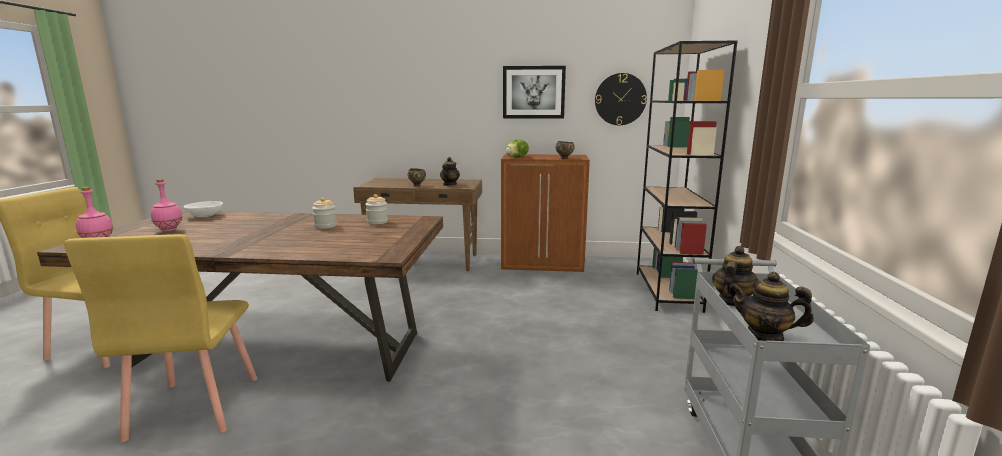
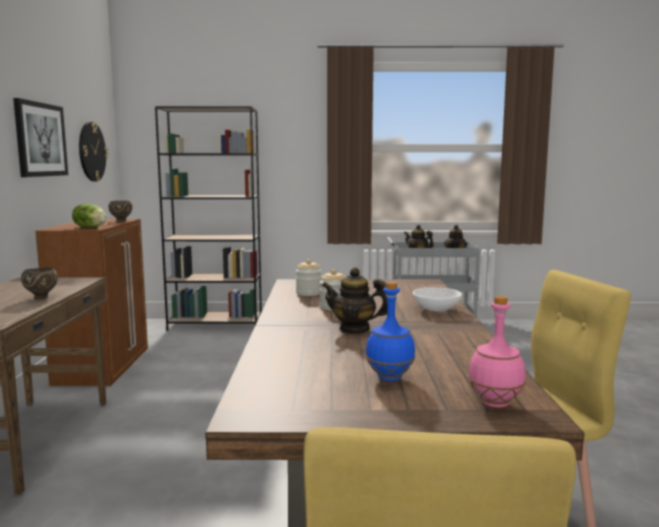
camera: 95 degrees left, 5 degrees down
(168, 230) = (390, 378): pink bottle -> blue bottle
(205, 216) = (276, 381): white bowl -> white bowl (436, 309)
(449, 185) = (56, 285): teapot -> teapot (354, 329)

